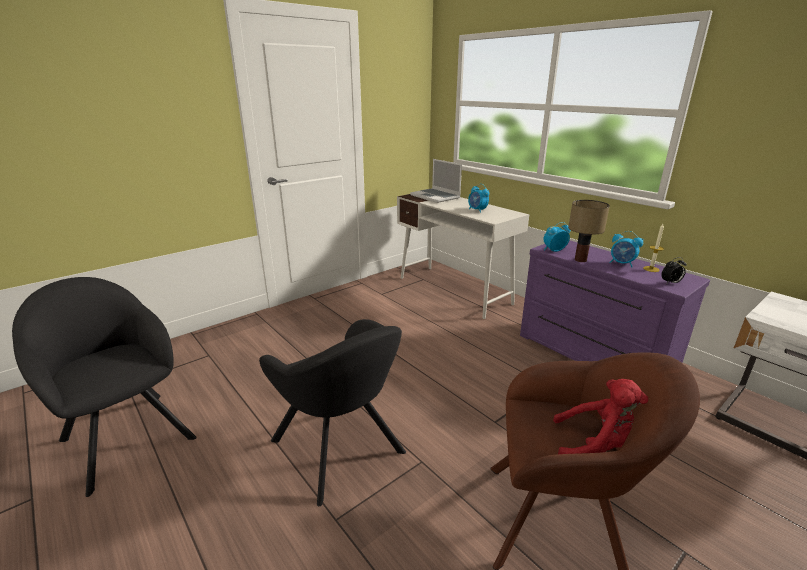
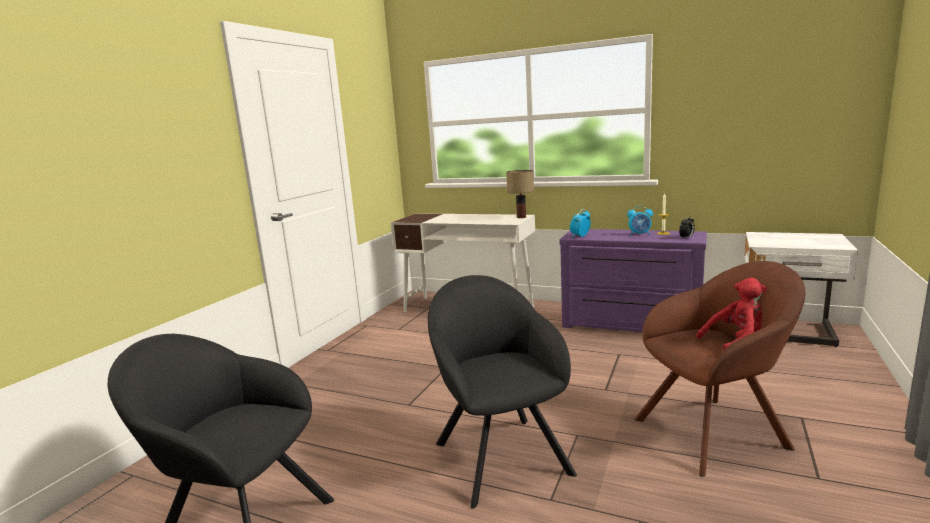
camera: 25 degrees left, 10 degrees down
(341, 450) = (499, 453): black armchair -> black armchair turned 135 degrees counterclockwise
(436, 196) = (430, 217): laptop -> none
(477, 210) = (486, 219): alarm clock -> none
(581, 260) = (608, 237): table lamp -> table lamp (521, 217)

